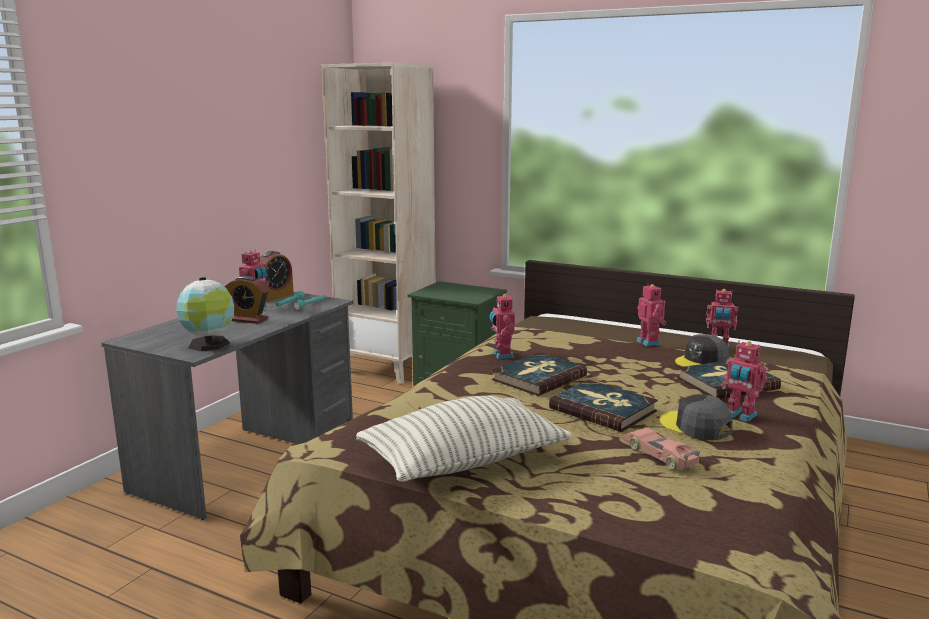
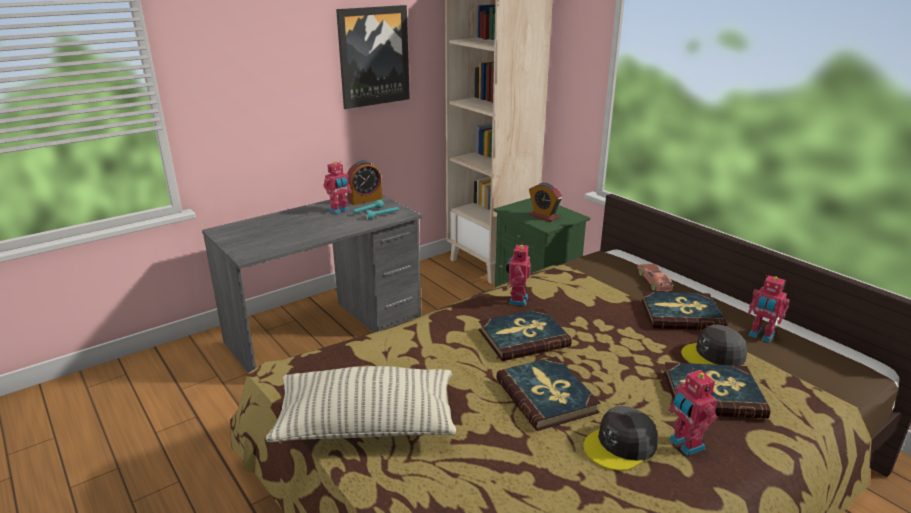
camera: 25 degrees right, 10 degrees up
(209, 345) = (266, 248): globe -> none
(248, 320) = (320, 224): alarm clock -> alarm clock (543, 216)
(256, 142) = (373, 56): none -> picture
(649, 342) = (680, 314): toy robot -> book
(660, 455) = (547, 474): toy car -> toy car (654, 281)
(695, 426) = (620, 445): grey cap -> grey cap turned 105 degrees counterclockwise

